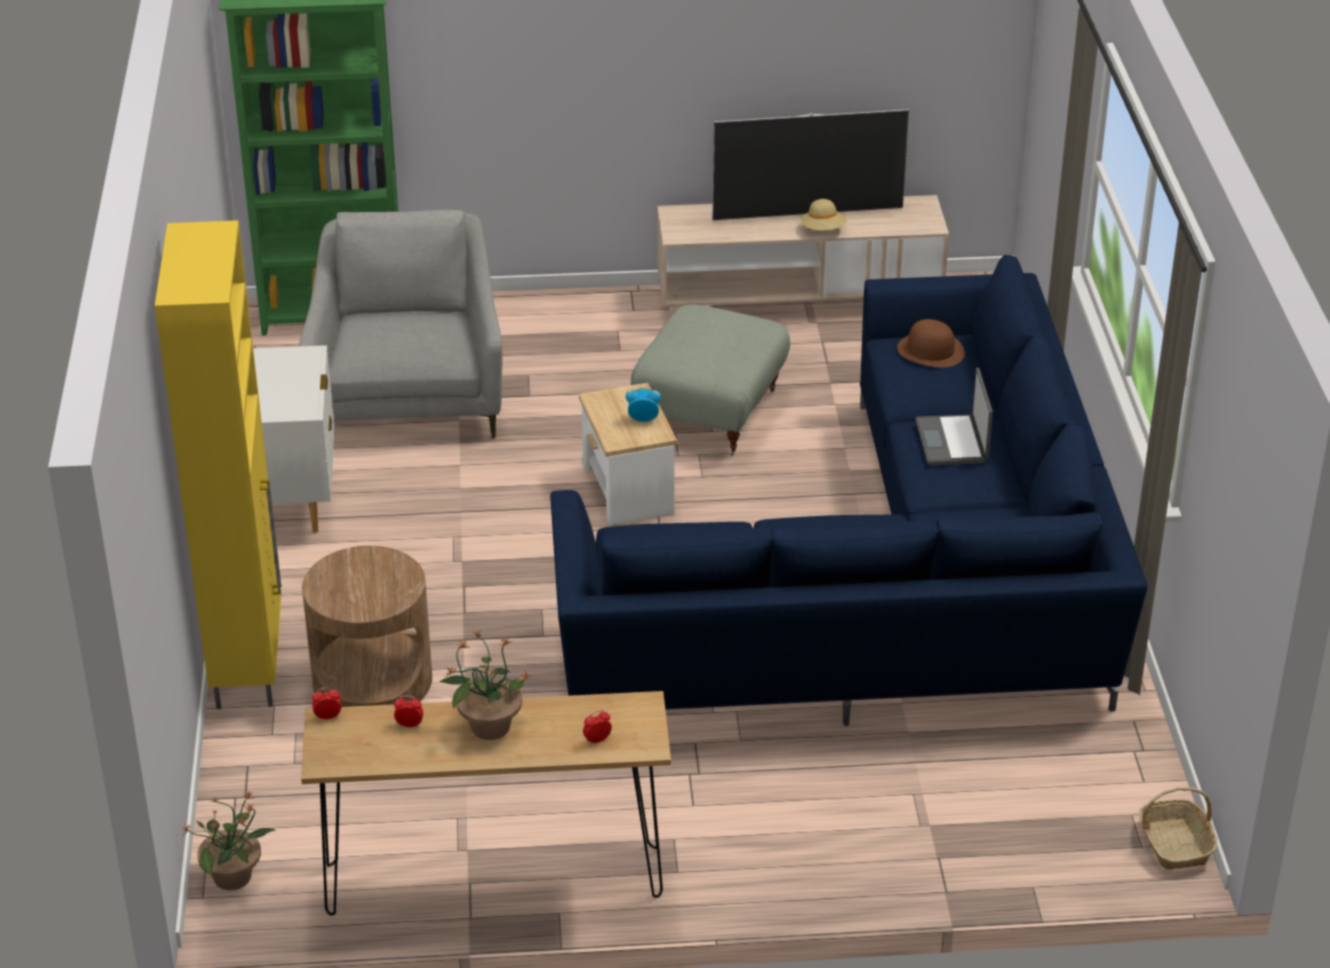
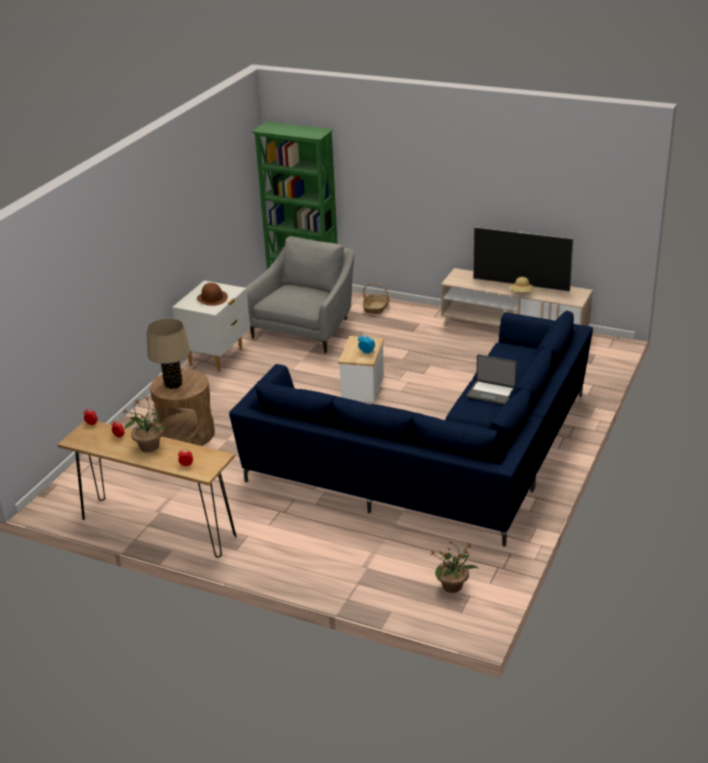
camera: 30 degrees right, 5 degrees down
(234, 876) = (62, 493): potted plant -> potted plant (453, 586)
(249, 663) = (146, 413): yellow cabinet -> none
(354, 588) = (173, 384): none -> beige table lamp
(709, 413) = (429, 366): grey ottoman -> none
(931, 350) = (519, 352): brown hat -> brown hat (212, 298)
(953, 442) = (491, 393): laptop -> laptop turned 90 degrees counterclockwise
(1174, 843) = (479, 616): basket -> basket (376, 308)

